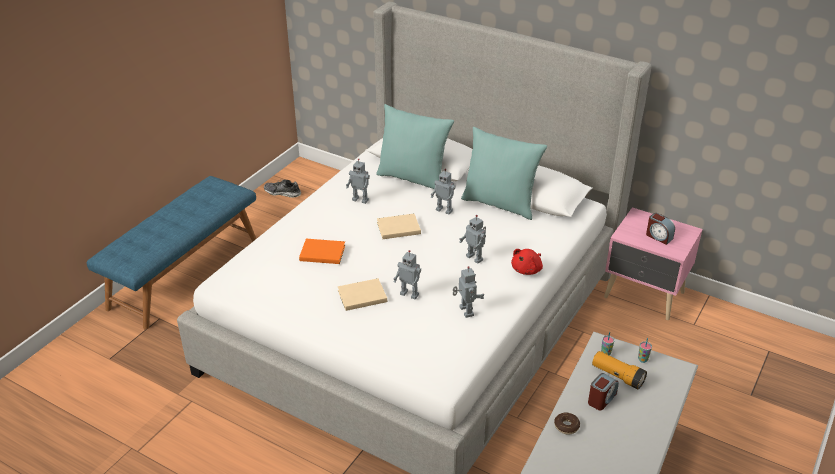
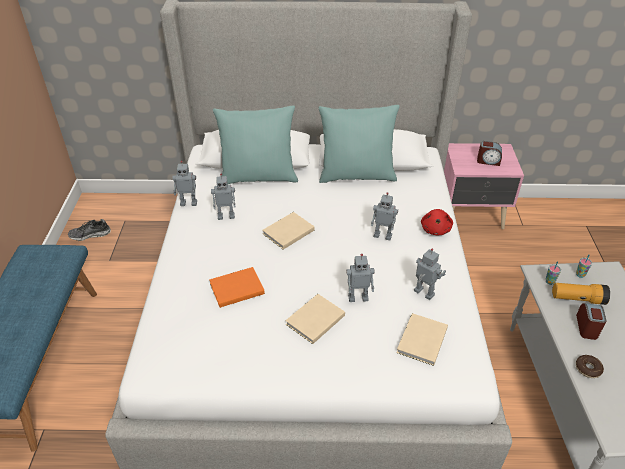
camera: 30 degrees left, 5 degrees up
(429, 341) = (420, 341): none -> beige book
(444, 210) = (314, 198): toy robot -> toy robot (189, 203)

